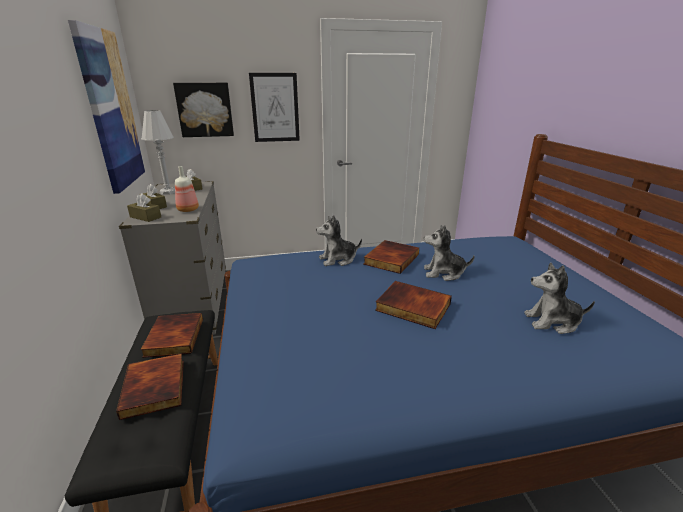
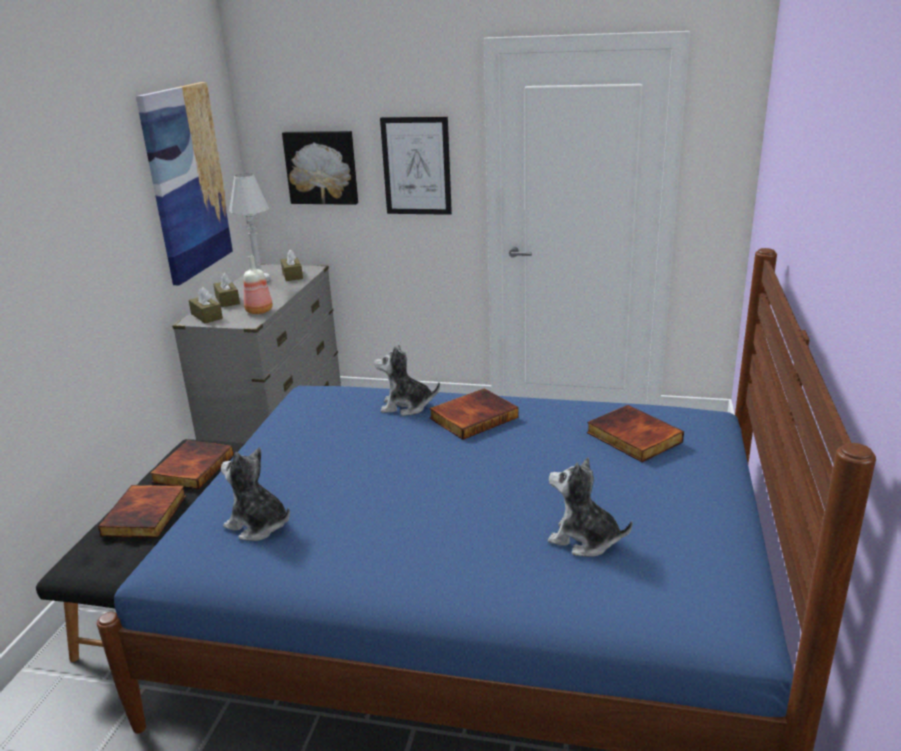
camera: 25 degrees right, 0 degrees up
(412, 307) = (427, 485): book -> book (632, 437)
(443, 273) = (521, 450): plush toy -> plush toy (258, 525)

